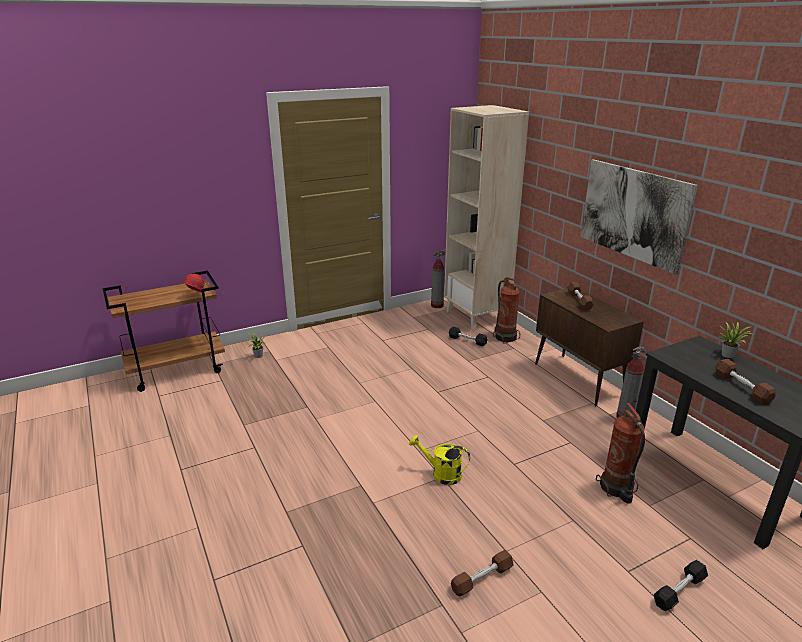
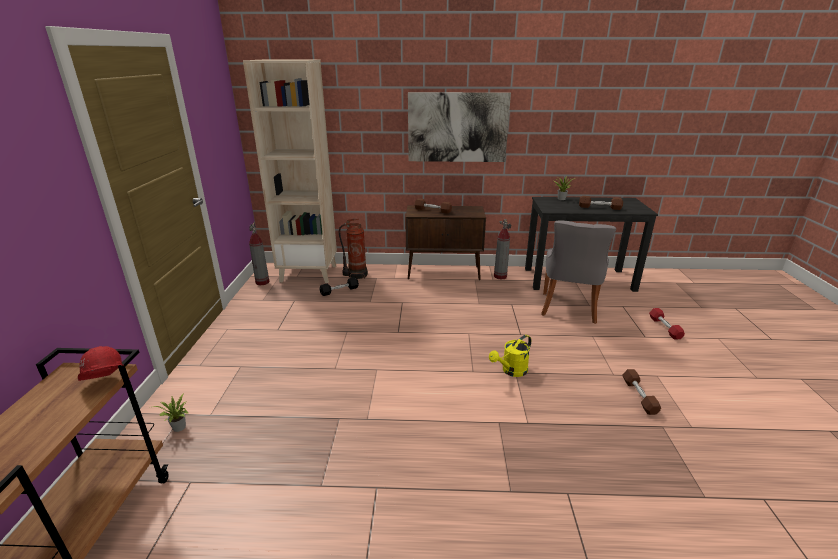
camera: 60 degrees left, 0 degrees up
(616, 488) = (568, 309): fire extinguisher -> grey chair
(679, 591) = (665, 328): black dumbbell -> red dumbbell

